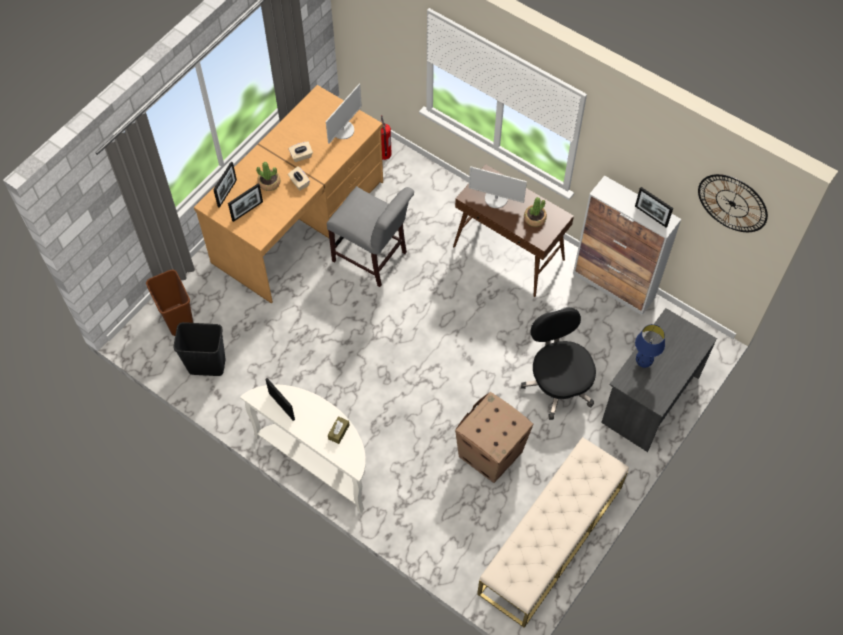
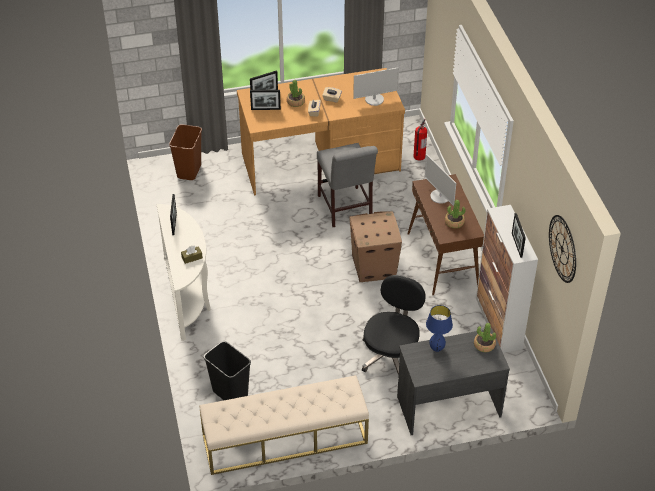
camera: 40 degrees right, 15 degrees down
(206, 366) = (179, 205): black trash can -> black trash can (229, 393)
(490, 454) = (299, 364): cardboard box -> cardboard box (373, 267)
(676, 330) = (484, 345): none -> potted plant

